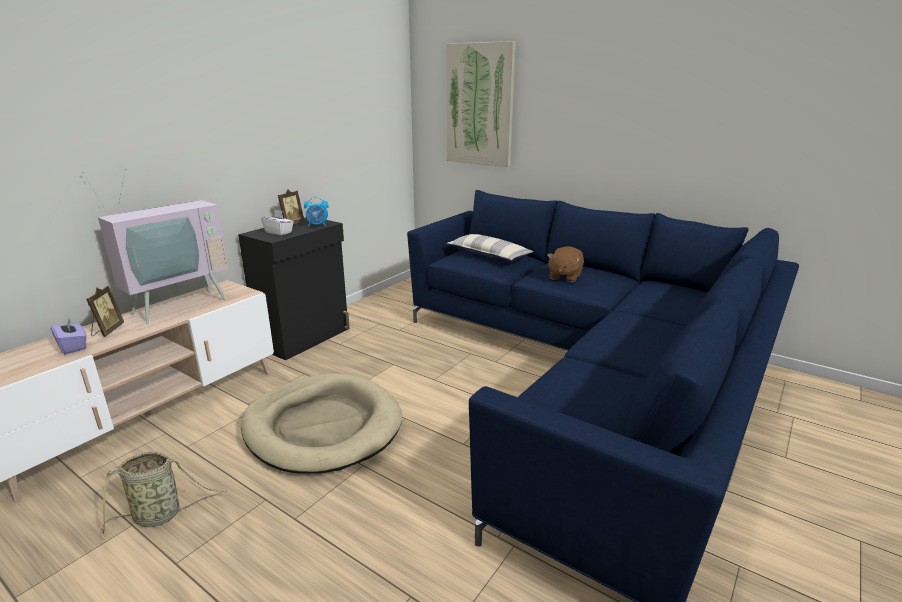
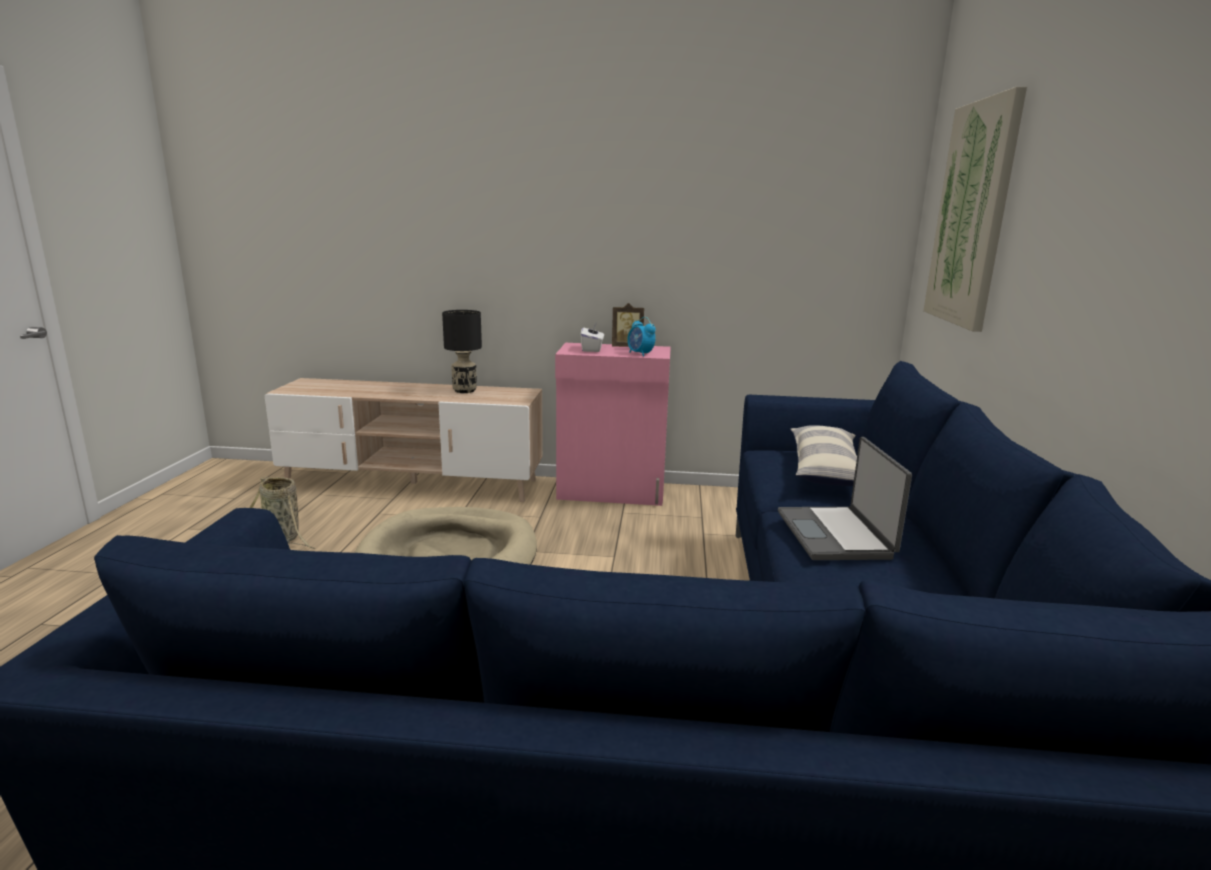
camera: 60 degrees right, 5 degrees down
(73, 346) = (361, 390): purple tissue box -> none
(107, 331) = (395, 389): picture frame -> none
(177, 305) = (465, 391): television -> black table lamp
(305, 338) = (612, 492): black cabinet -> pink cabinet
(564, 277) = (836, 535): brown plush toy -> laptop

